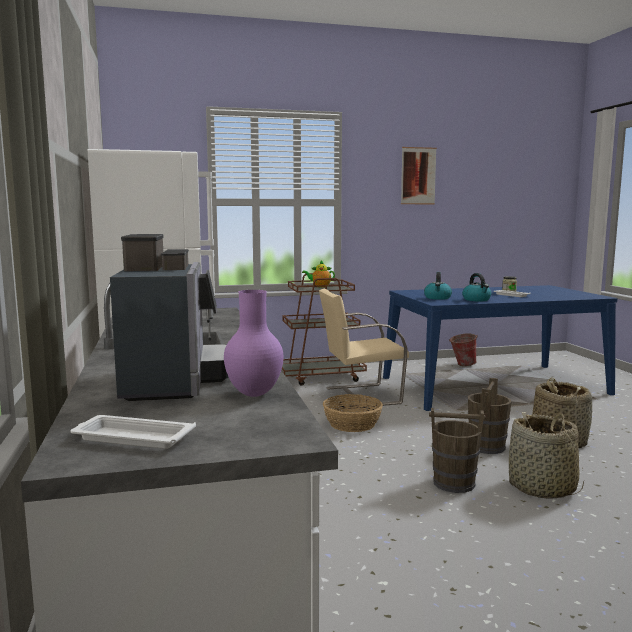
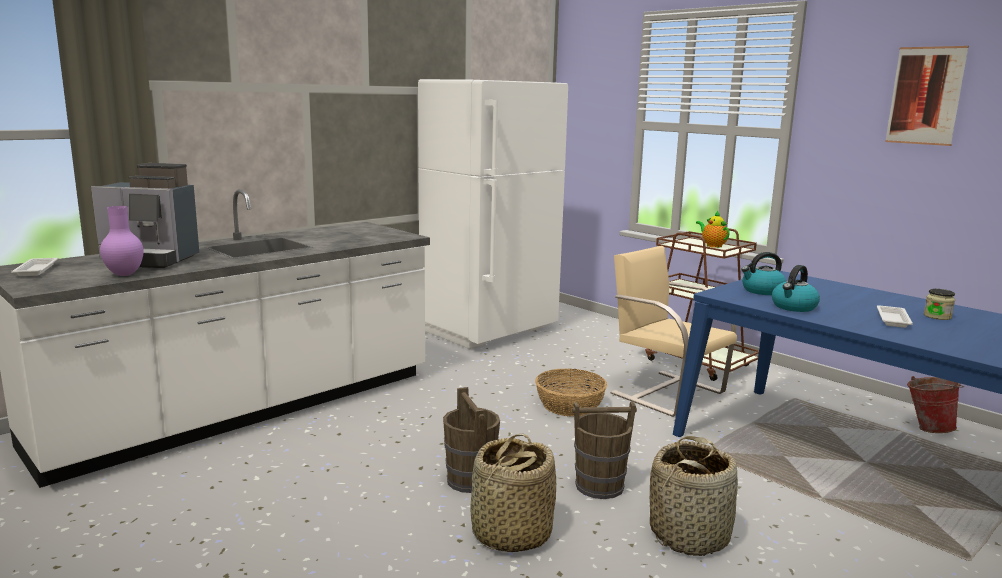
camera: 60 degrees right, 5 degrees up
(174, 381) = (151, 260): coffee machine -> coffee machine turned 45 degrees clockwise

